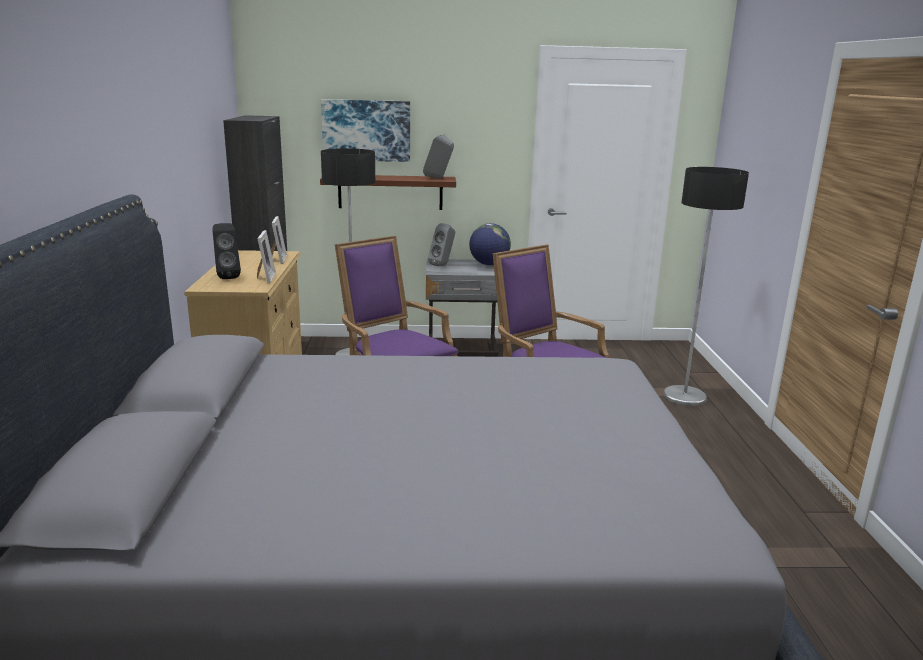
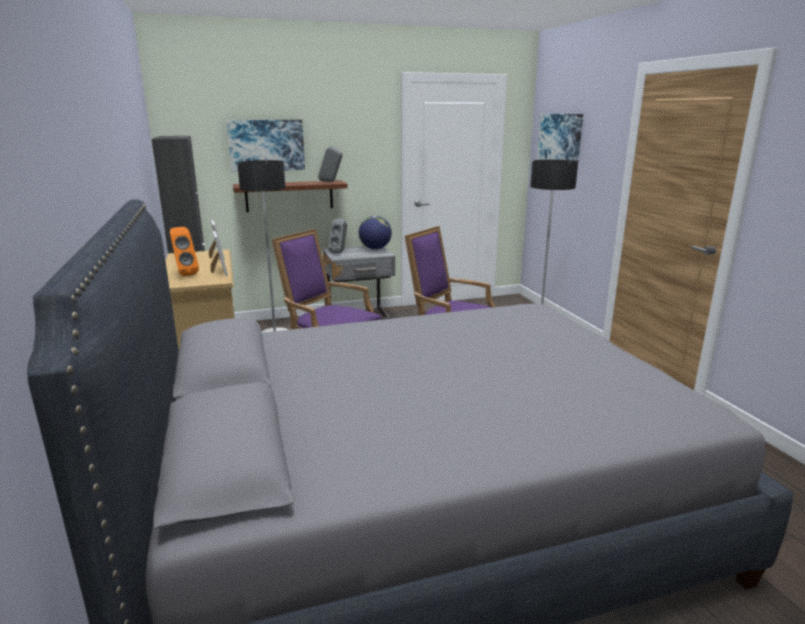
camera: 15 degrees left, 0 degrees up
(227, 277) = (184, 274): black speaker -> orange speaker
(746, 138) = (560, 138): none -> picture

